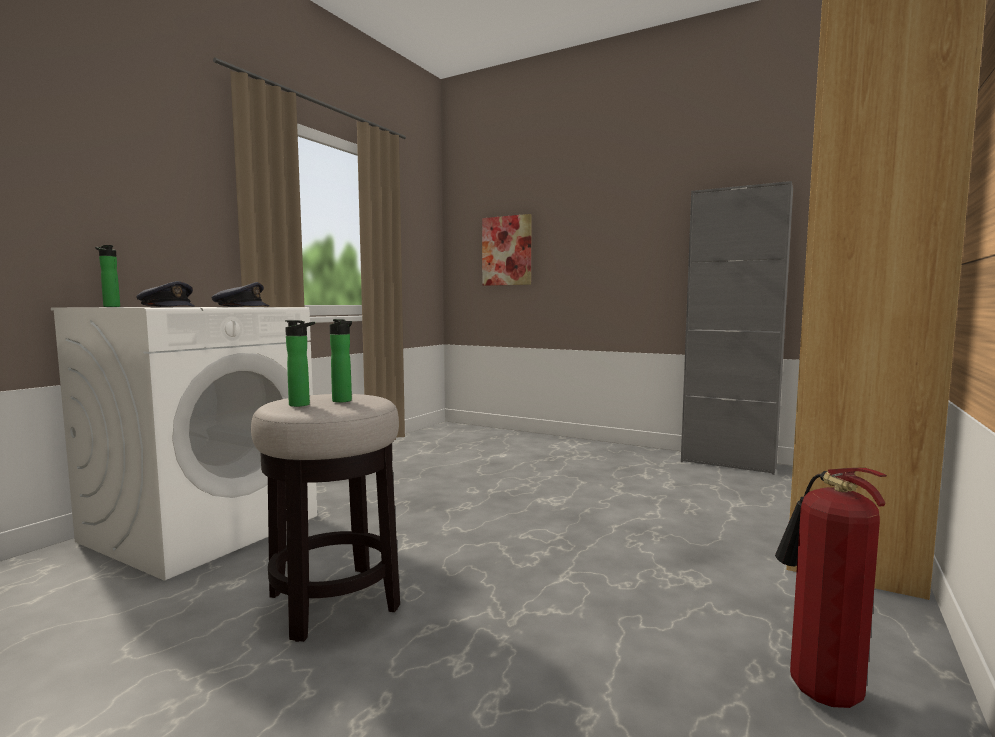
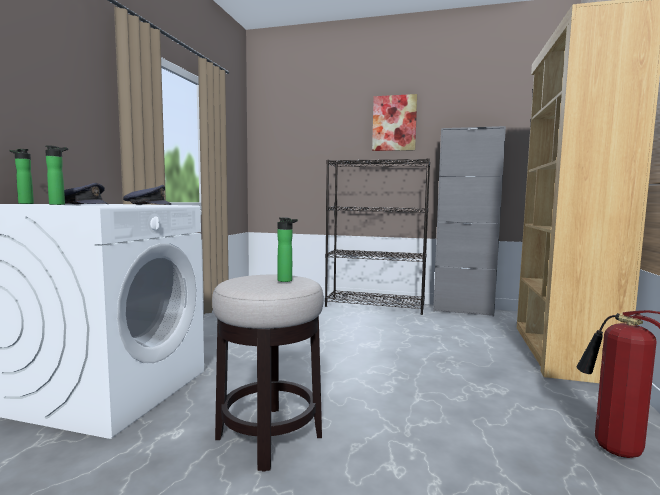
camera: 15 degrees left, 0 degrees up
(302, 405) = (261, 285): bottle -> bottle (59, 204)
(507, 251) = (300, 163): picture -> picture (394, 123)
(600, 449) = (375, 305): none -> black bookcase

